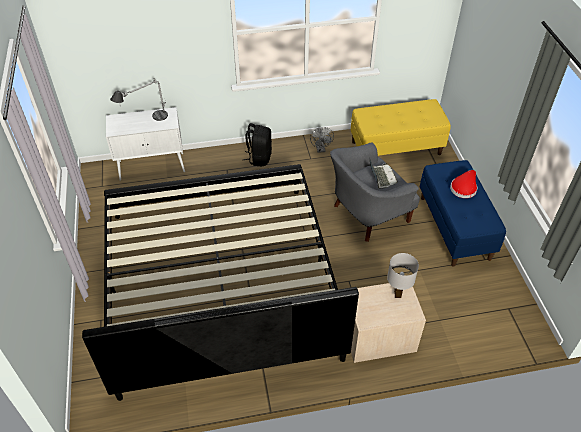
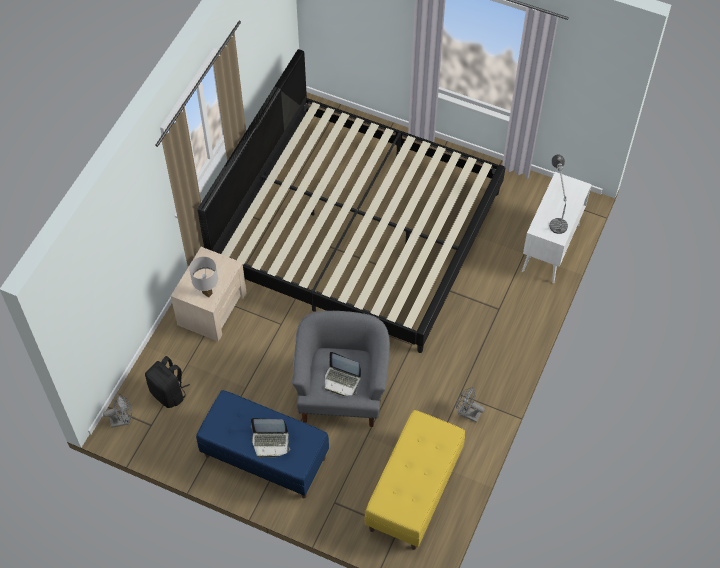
camera: 125 degrees right, 10 degrees up
(259, 158) = (496, 347): black backpack -> black backpack (169, 393)
(464, 188) = (270, 442): red hat -> laptop
(526, 330) = (123, 420): none -> grey fan

